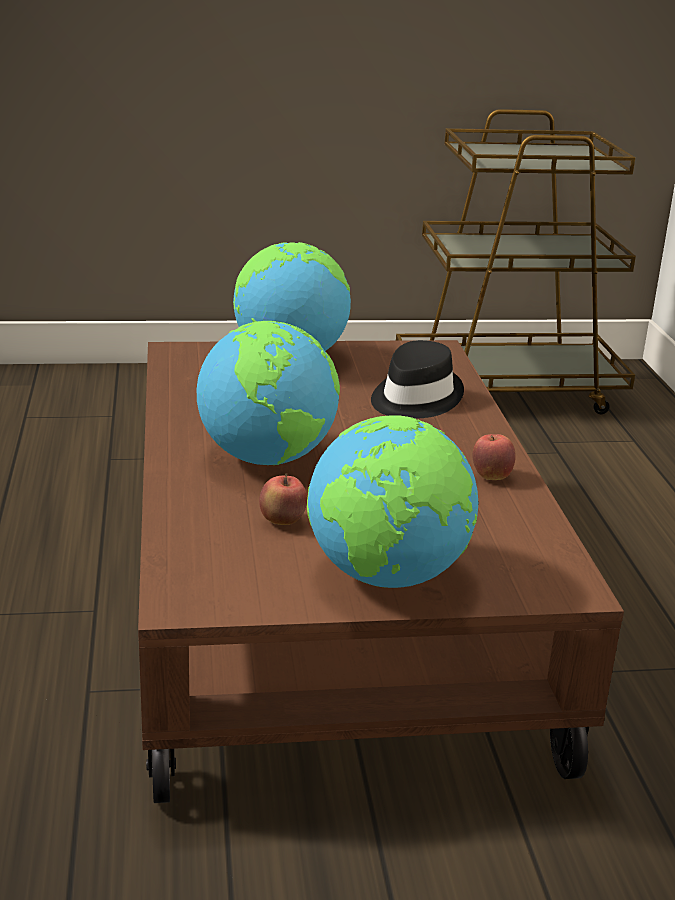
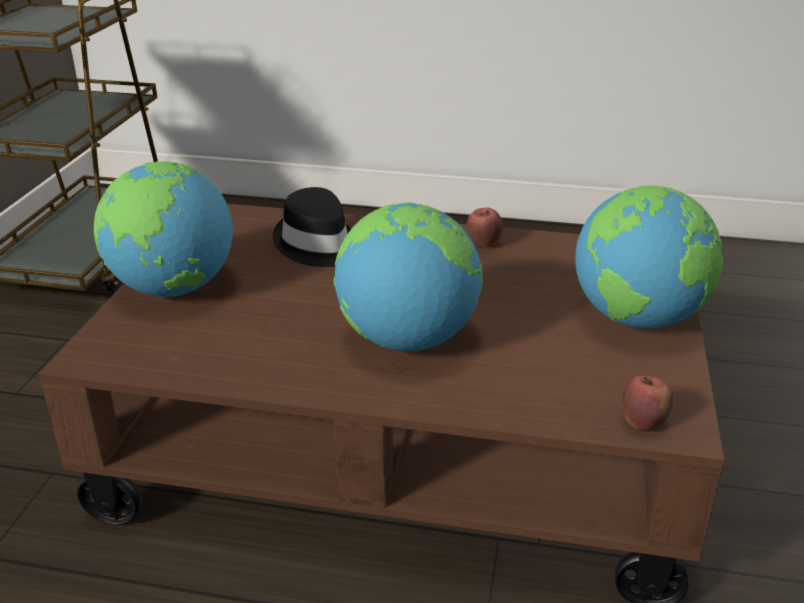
camera: 70 degrees left, 5 degrees up
(282, 522) = (538, 352): apple -> apple (643, 423)

